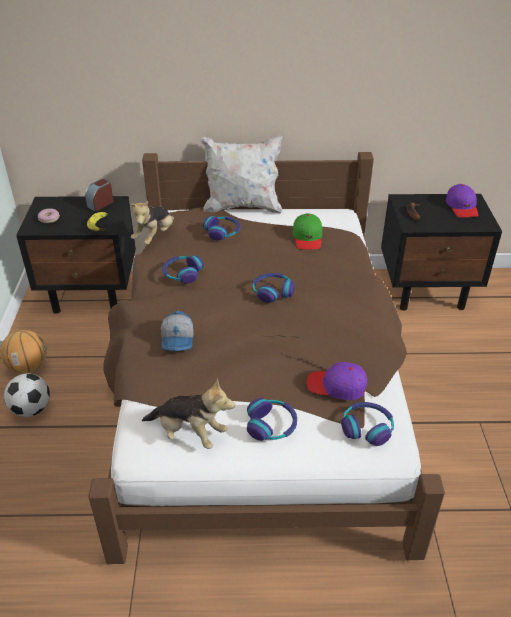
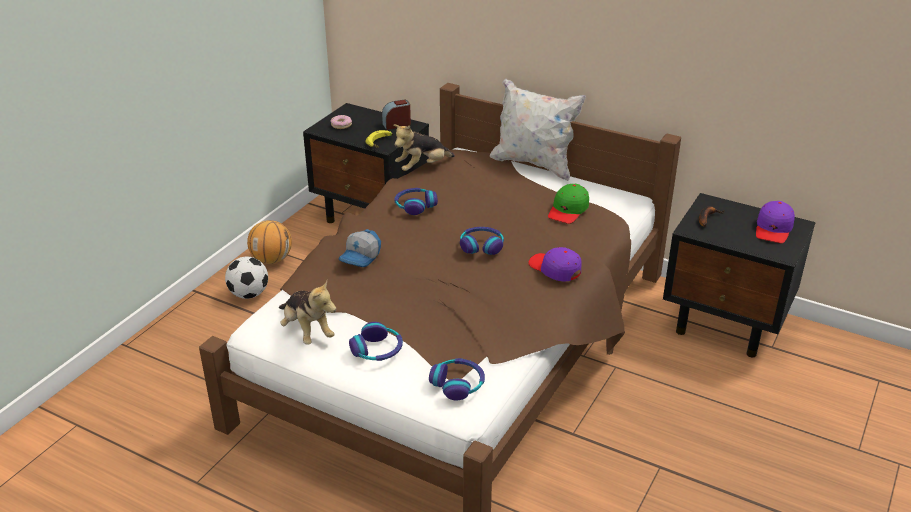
camera: 30 degrees right, 5 degrees down
(222, 232) = (488, 181): headphones -> none
(336, 386) = (462, 342): purple cap -> purple cap (555, 269)

